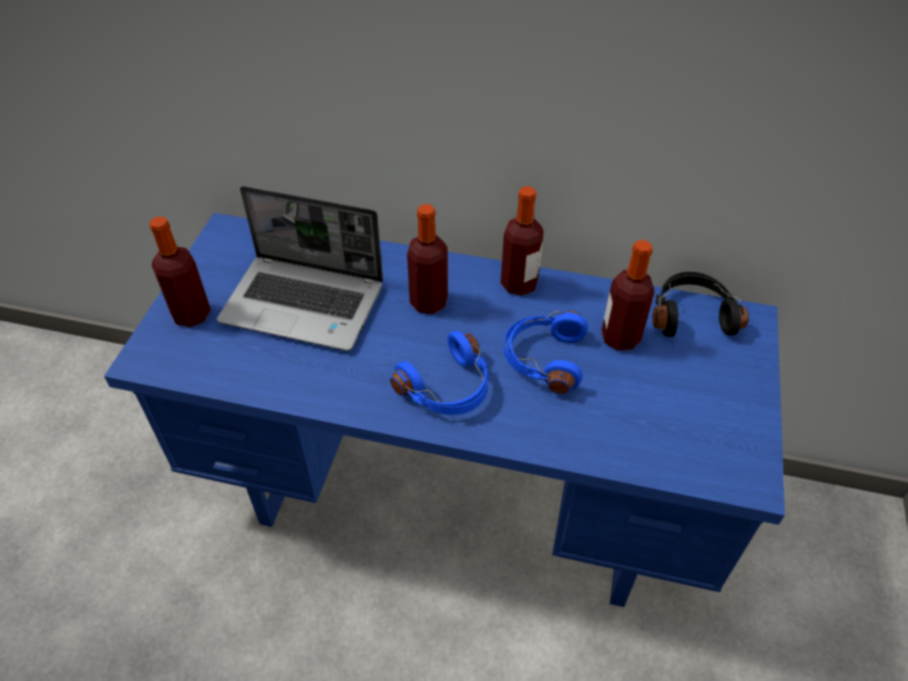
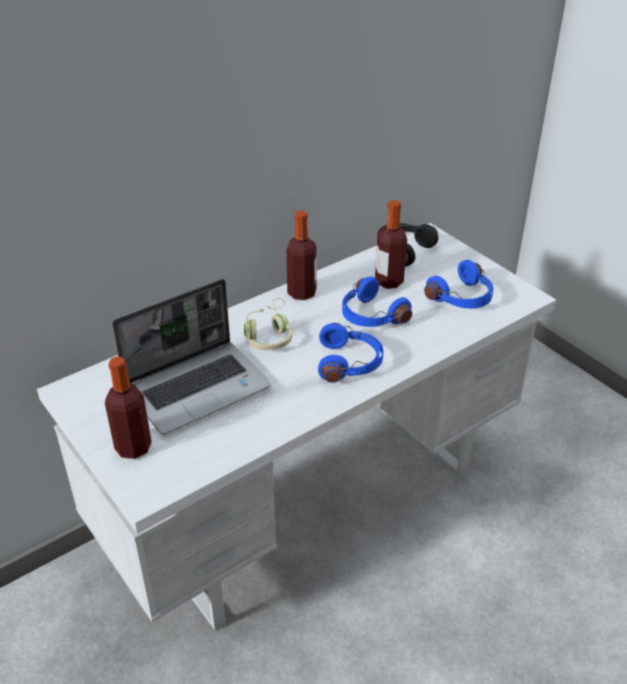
camera: 50 degrees left, 10 degrees down
(428, 302) = (269, 334): bottle -> beige headphones
(456, 497) = (314, 502): blue desk -> white desk
(670, 419) = (462, 298): none -> blue headphones

